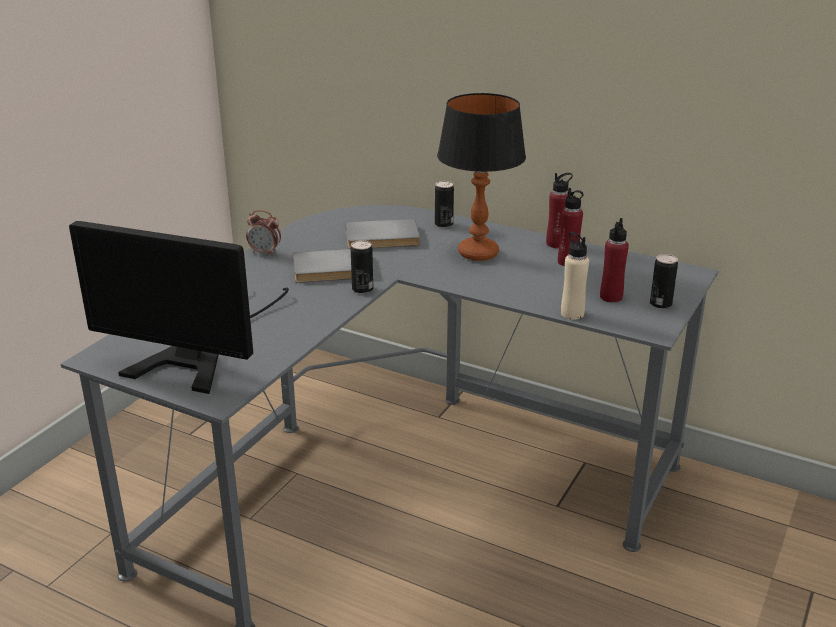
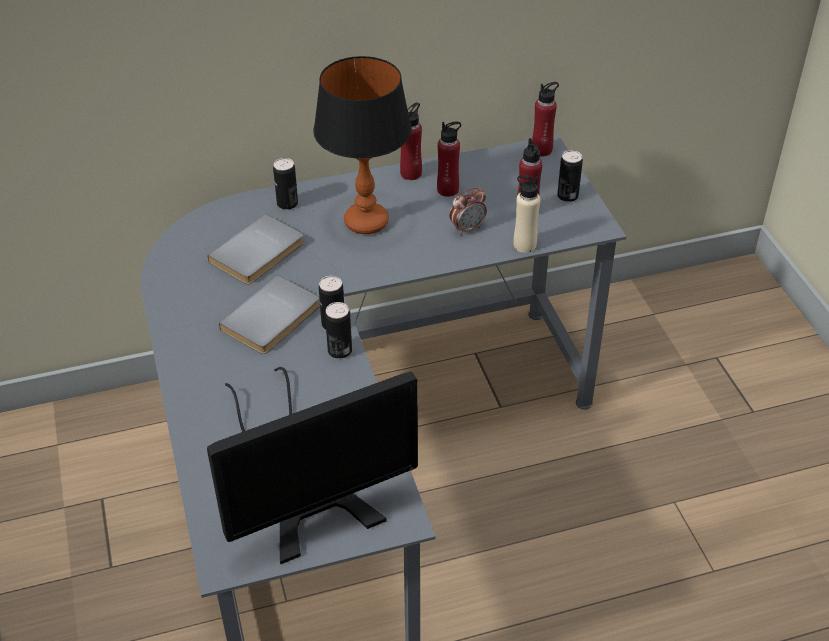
camera: 45 degrees left, 15 degrees up
(265, 252) = (177, 338): alarm clock -> alarm clock (467, 228)
(341, 303) = (340, 350): none -> can
(686, 272) = (542, 150): none -> red bottle

